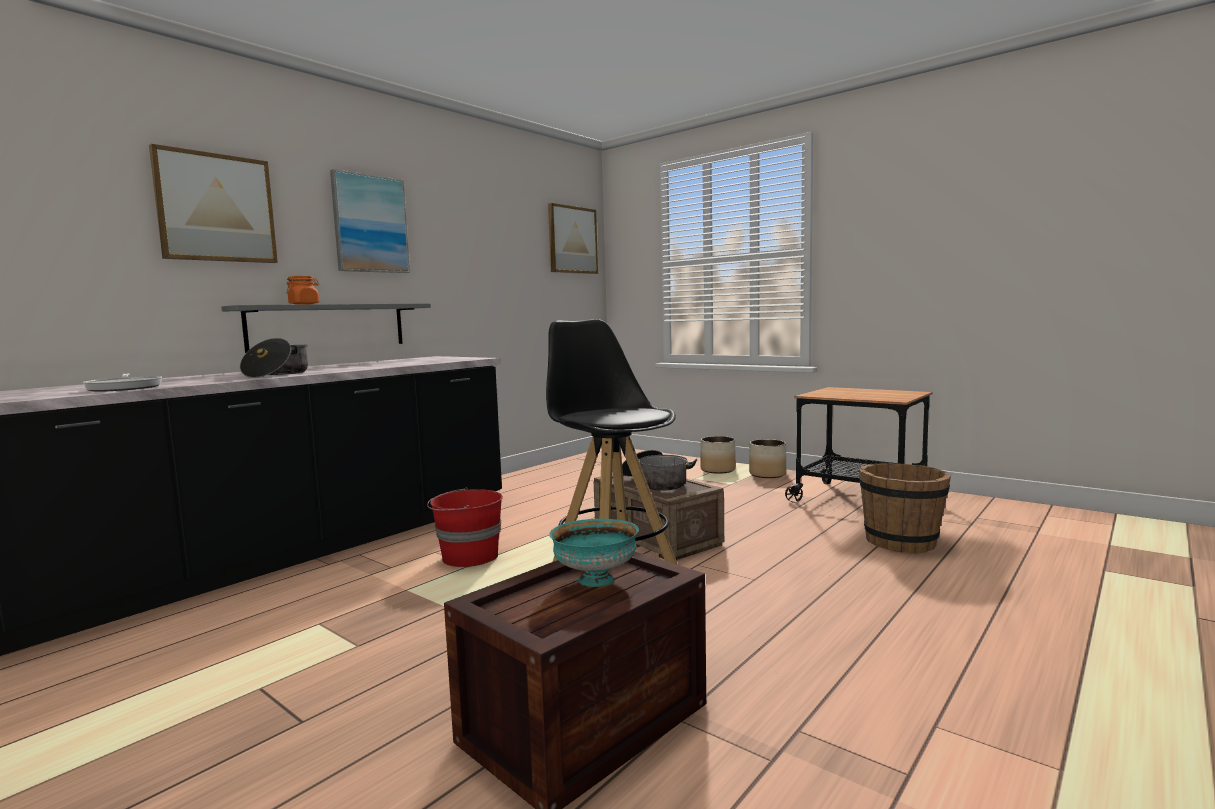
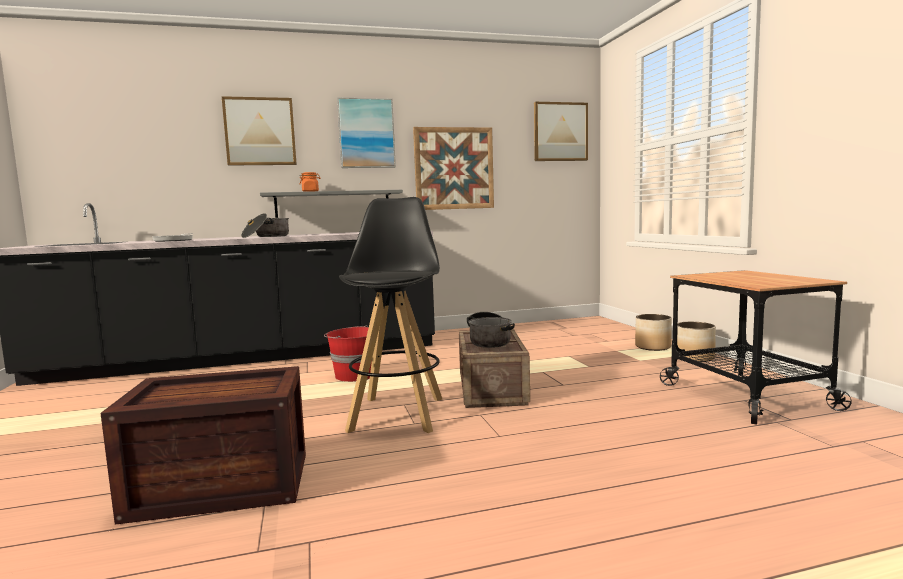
camera: 35 degrees right, 0 degrees up
(473, 277) = (454, 168): none -> picture
(595, 580) = (238, 386): turquoise bowl -> none
(901, 542) = (704, 442): brown bucket -> none

